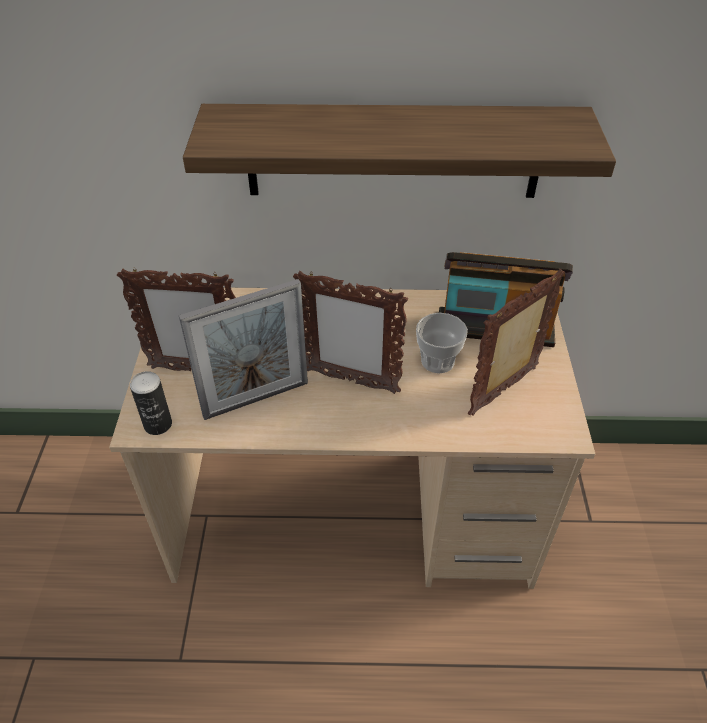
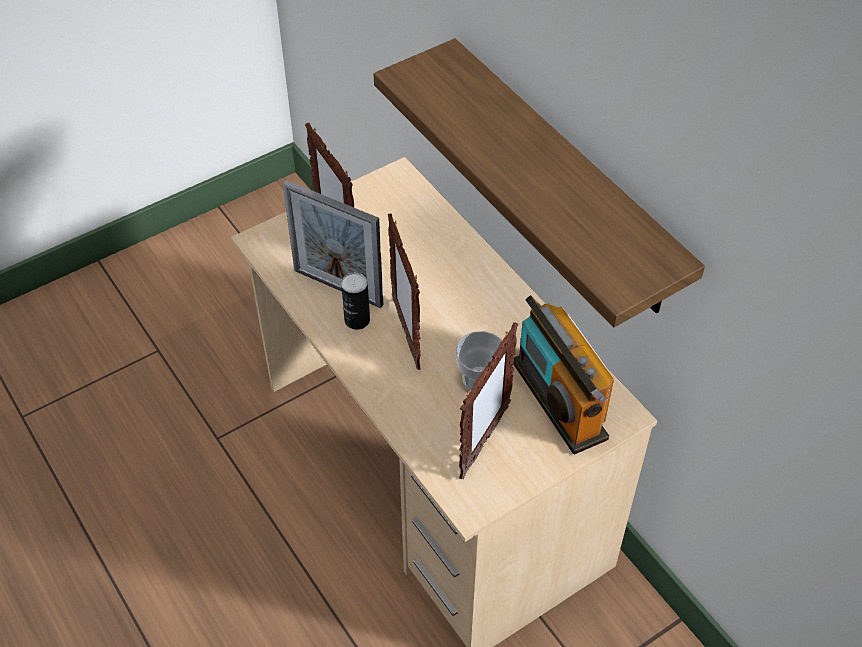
camera: 55 degrees right, 5 degrees up
(158, 424) = (269, 248): can -> can (357, 320)
(504, 391) = (484, 442): picture frame -> picture frame turned 105 degrees clockwise

